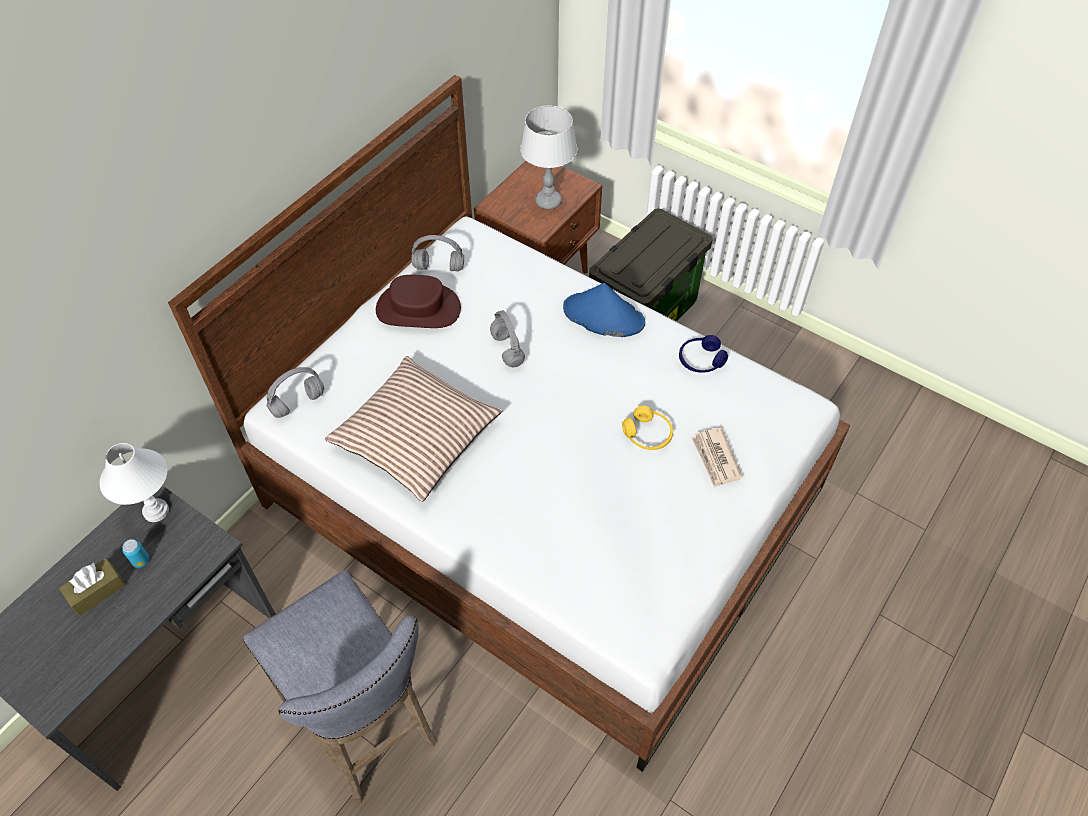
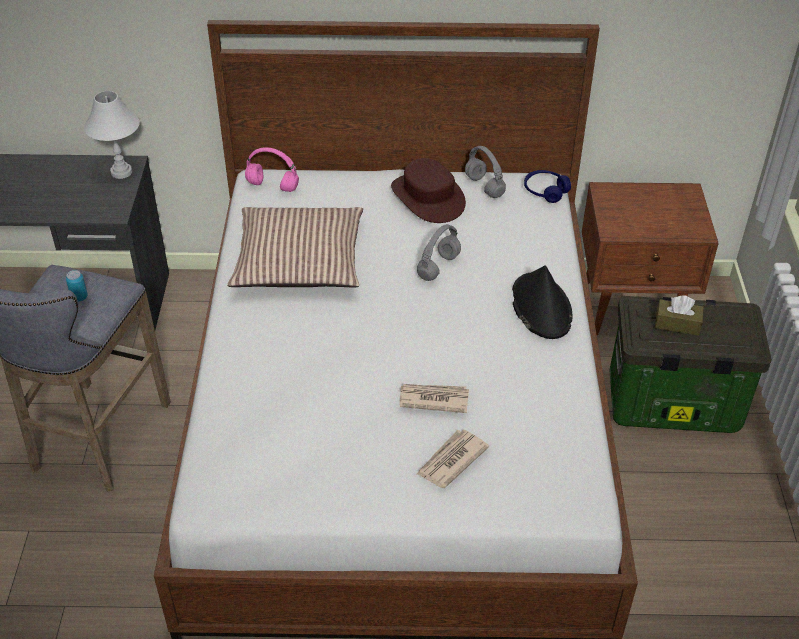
camera: 55 degrees right, 10 degrees down
(96, 591) = (39, 182): brown tissue box -> brown tissue box (677, 324)
(141, 561) = (77, 187): can -> can (79, 297)
(297, 404) = (271, 186): grey headphones -> pink headphones
(548, 201) = (652, 220): grey table lamp -> none
(603, 316) = (540, 307): blue hat -> black hat
(647, 435) = (433, 399): yellow headphones -> newspaper
(701, 360) = (560, 397): blue headphones -> blue headphones (545, 191)

